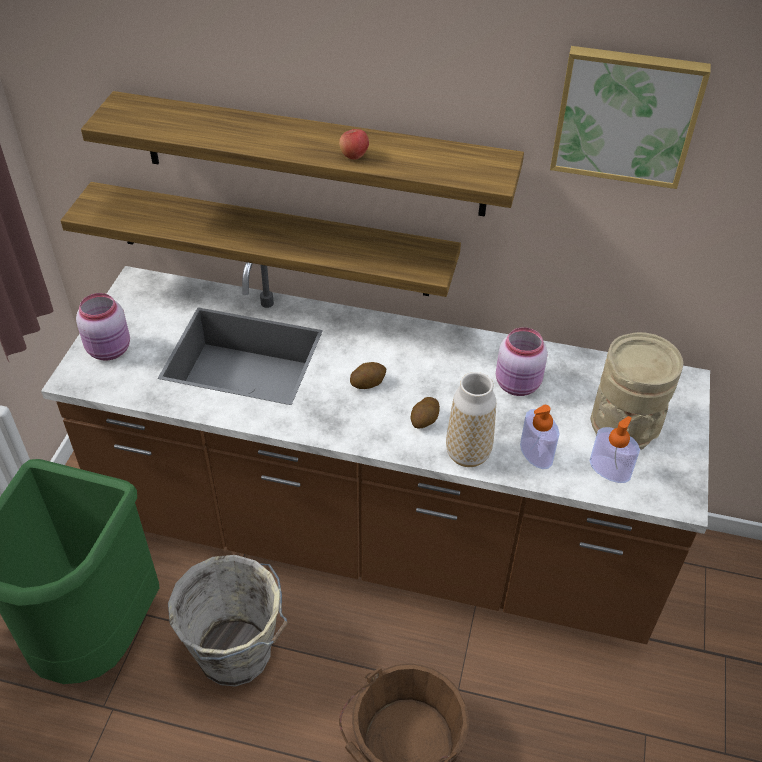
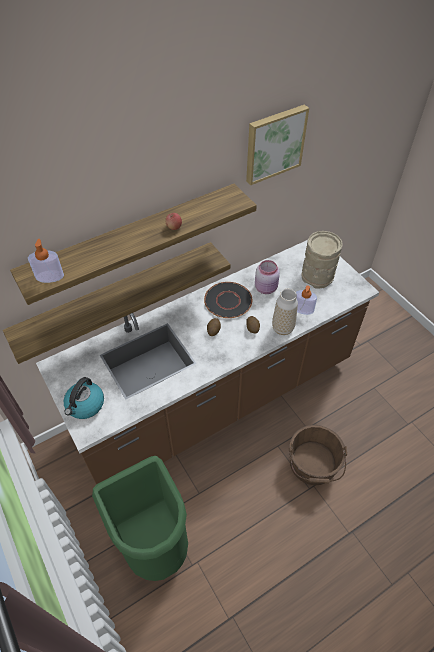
camera: 45 degrees left, 5 degrees up
(110, 350) = (85, 405): pink jar -> kettle
(237, 655) = (219, 492): grey bucket -> none
(439, 361) = (228, 301): none -> black plate
(609, 469) = (331, 296): soap dispenser -> soap dispenser (50, 276)

